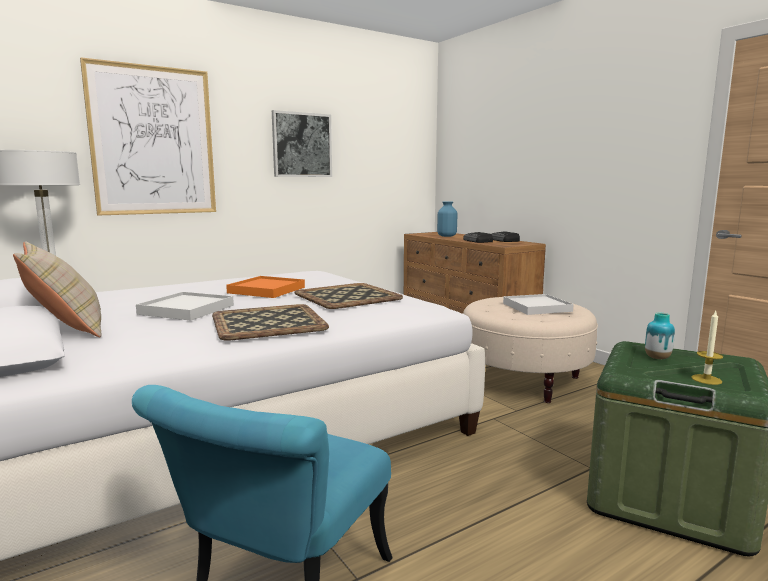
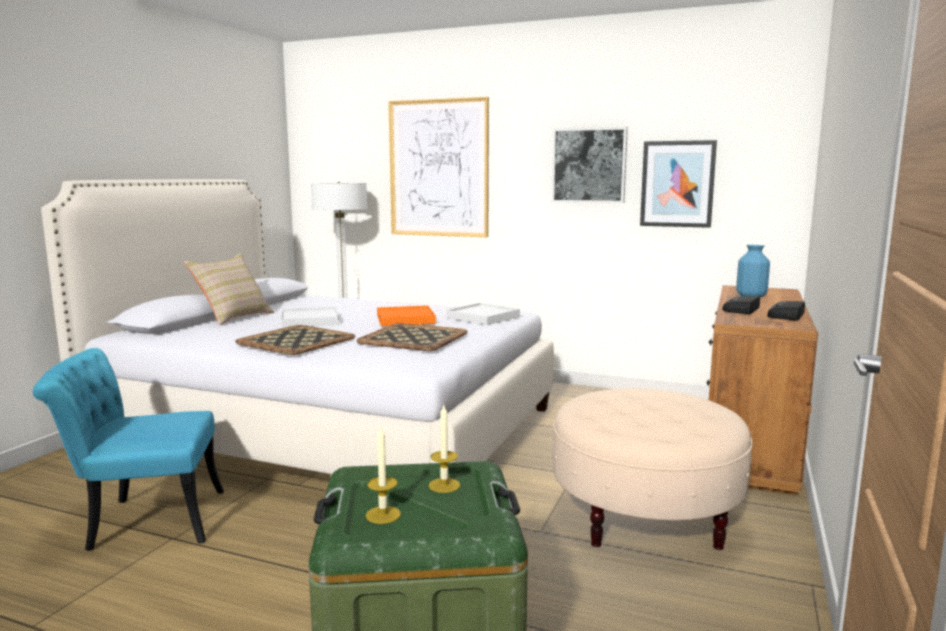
camera: 55 degrees right, 0 degrees up
(364, 162) = (677, 184): none -> picture
(536, 307) = (660, 416): white tray -> white tray (483, 317)
(657, 358) = (444, 485): vase -> candle

